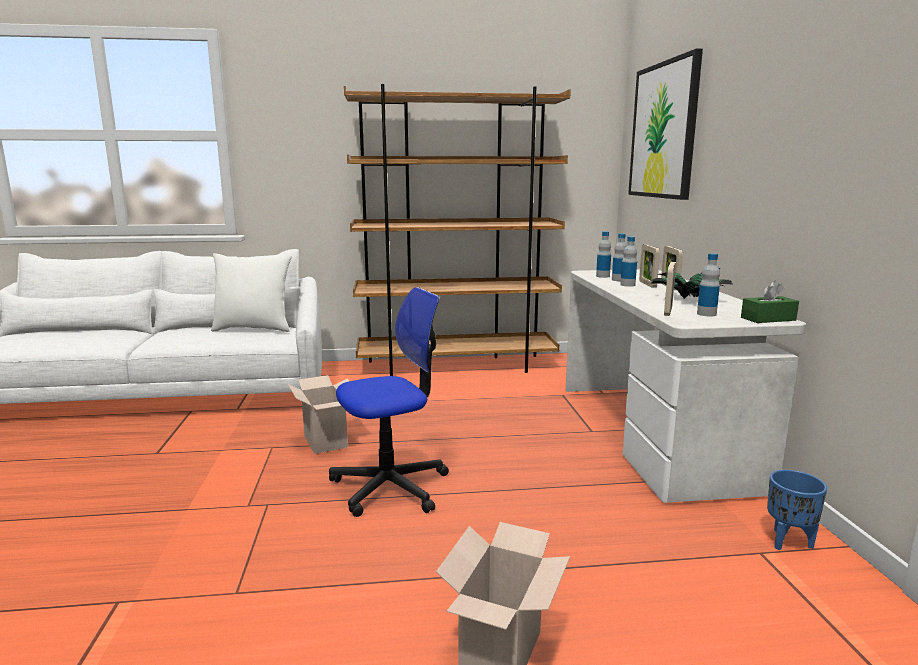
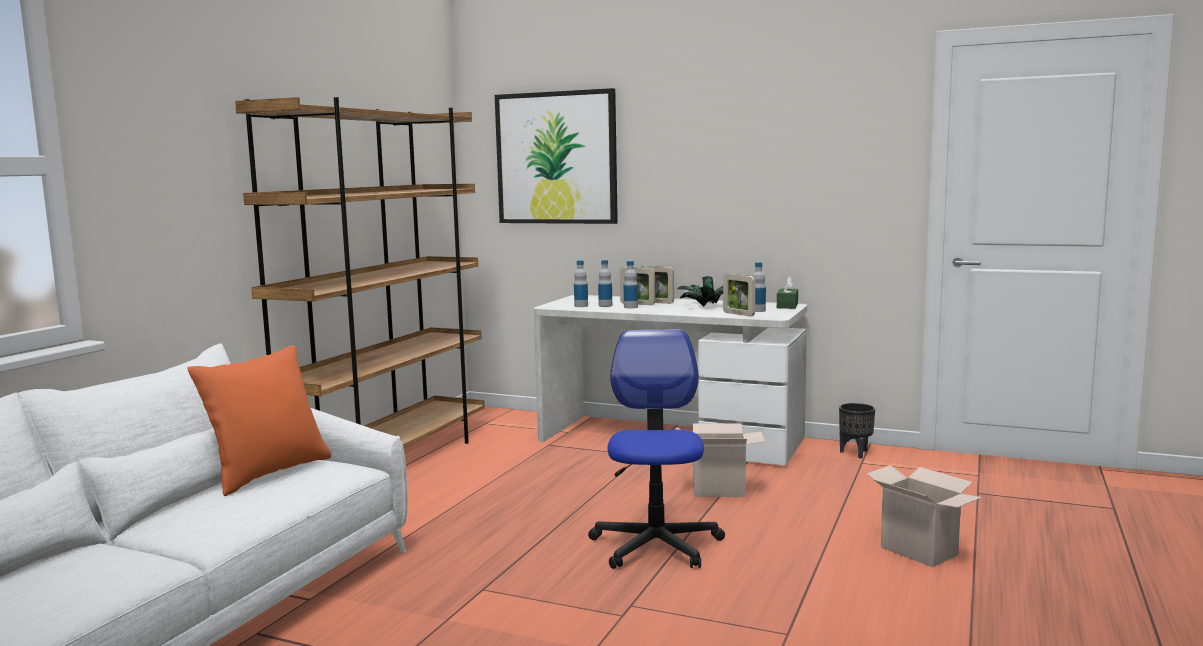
camera: 60 degrees left, 5 degrees down
(254, 329) = (268, 473): white pillow -> orange pillow
(327, 442) = (510, 558): cardboard box -> cardboard box (720, 490)
(789, 542) = (856, 453): blue planter -> black planter

